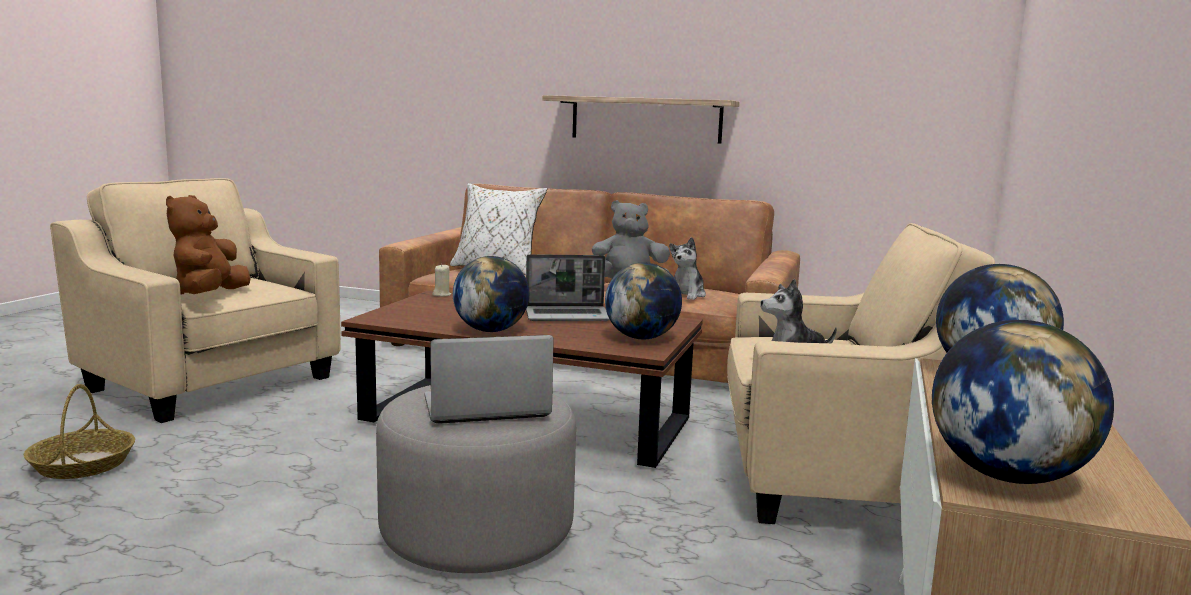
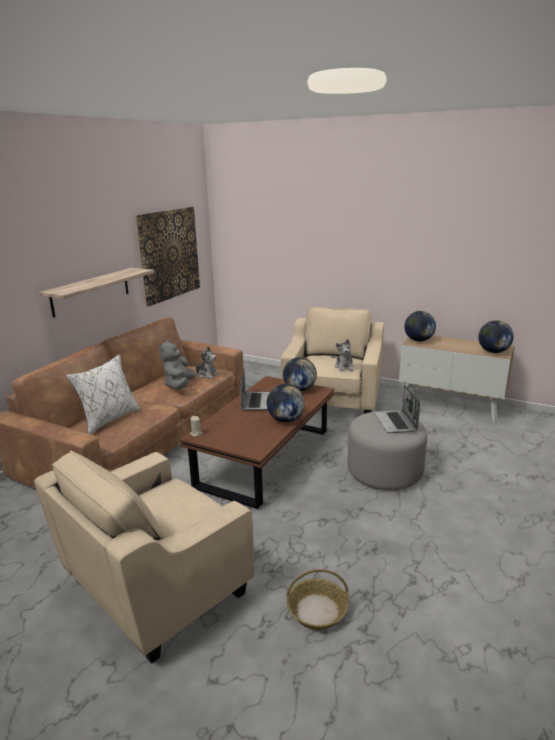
camera: 80 degrees left, 10 degrees up
(210, 295) = (200, 510): brown plush toy -> none
(849, 99) = (169, 254): none -> picture

